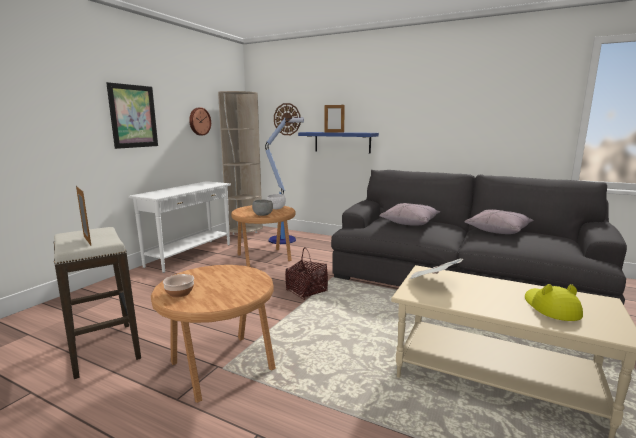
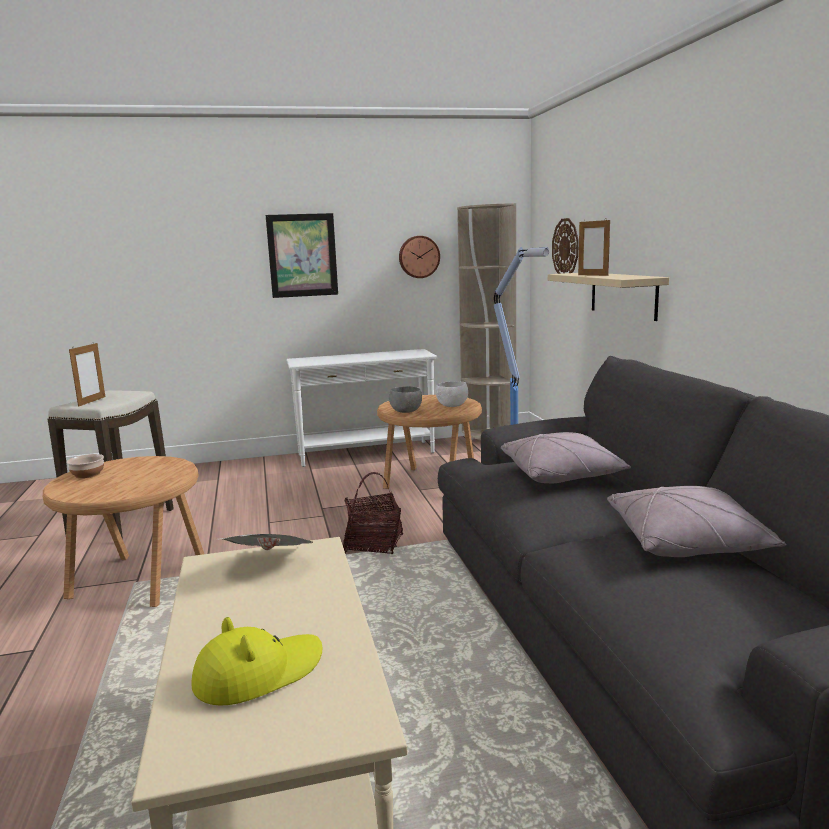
camera: 50 degrees right, 0 degrees up
(342, 142) = (623, 294): blue shelf -> beige shelf

